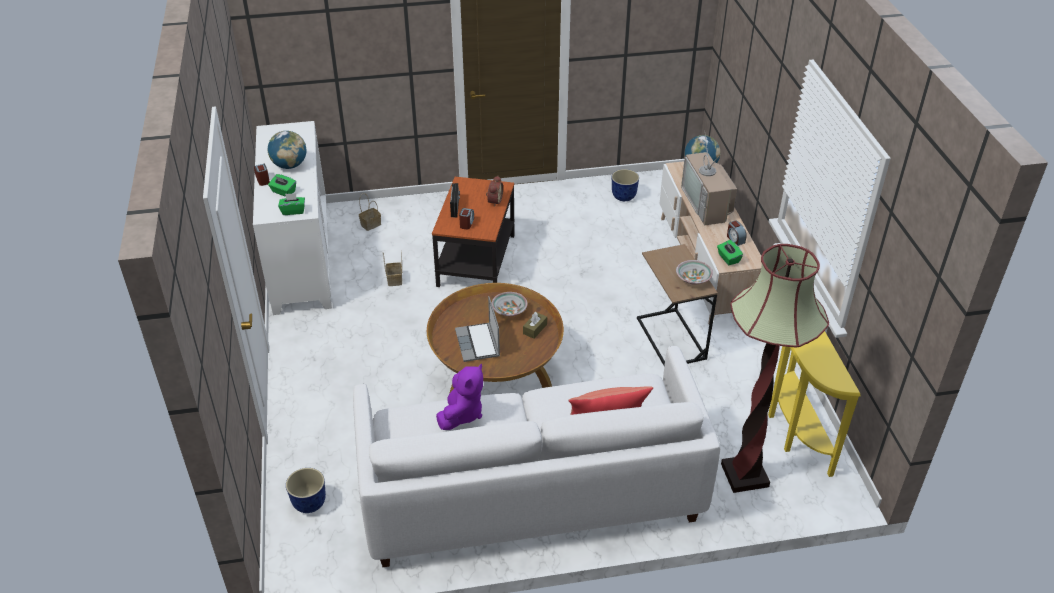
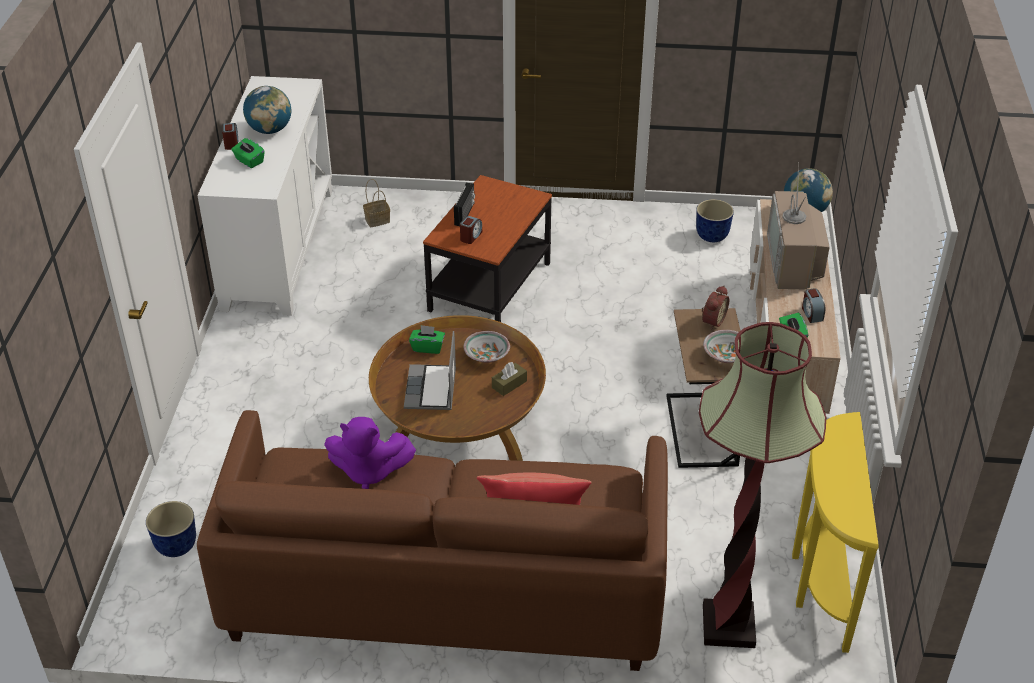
camera: 15 degrees right, 0 degrees up
(293, 211) = (251, 186): green tissue box -> green tissue box (427, 347)
(395, 280) = (380, 294): basket -> none
(462, 413) = (369, 471): purple plush toy -> purple plush toy turned 60 degrees clockwise
(494, 201) = (516, 213): alarm clock -> alarm clock (712, 320)
(530, 491) = (444, 587): white sofa -> brown sofa

